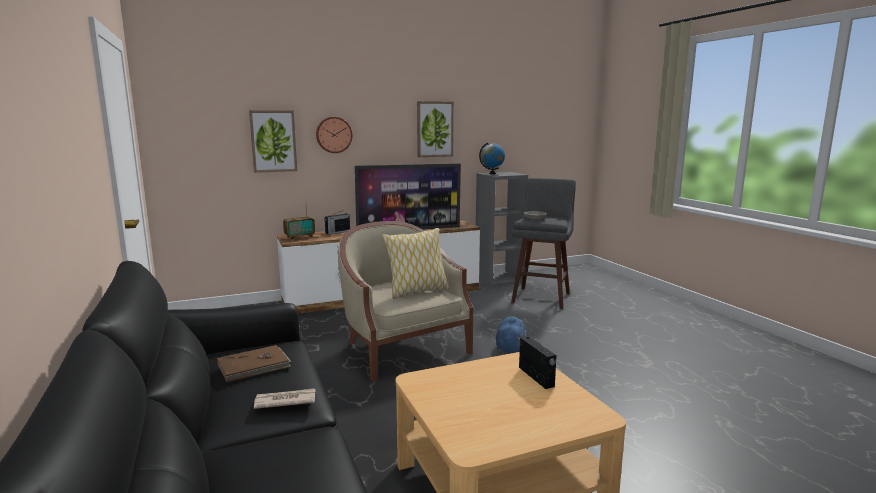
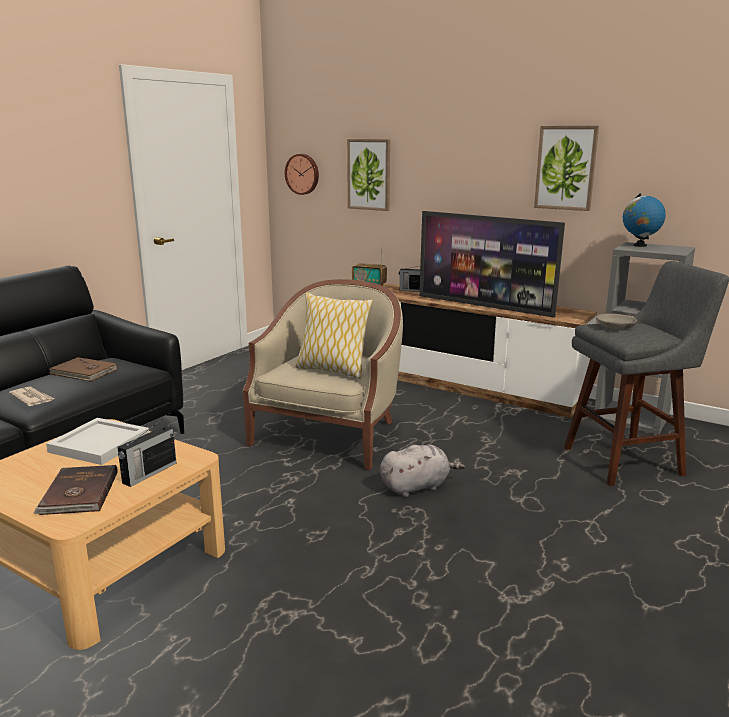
camera: 55 degrees right, 5 degrees up
(333, 135) = (430, 170): wall clock -> wall clock (303, 174)
(453, 386) = (99, 443): none -> white tray
(510, 348) = (417, 486): blue plush toy -> grey plush toy
(549, 407) = (78, 493): none -> brown book

